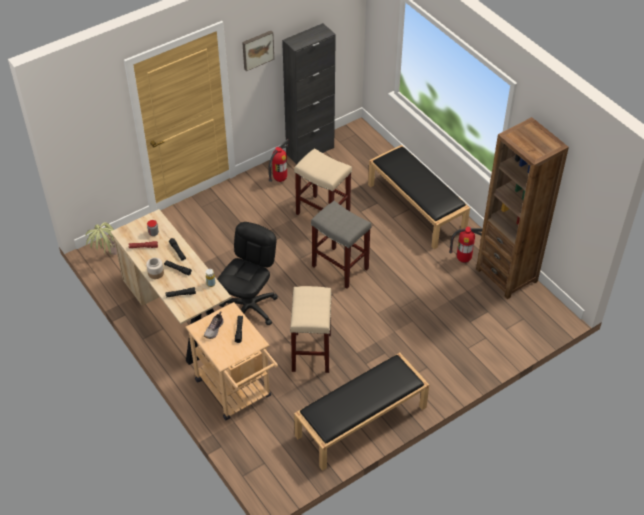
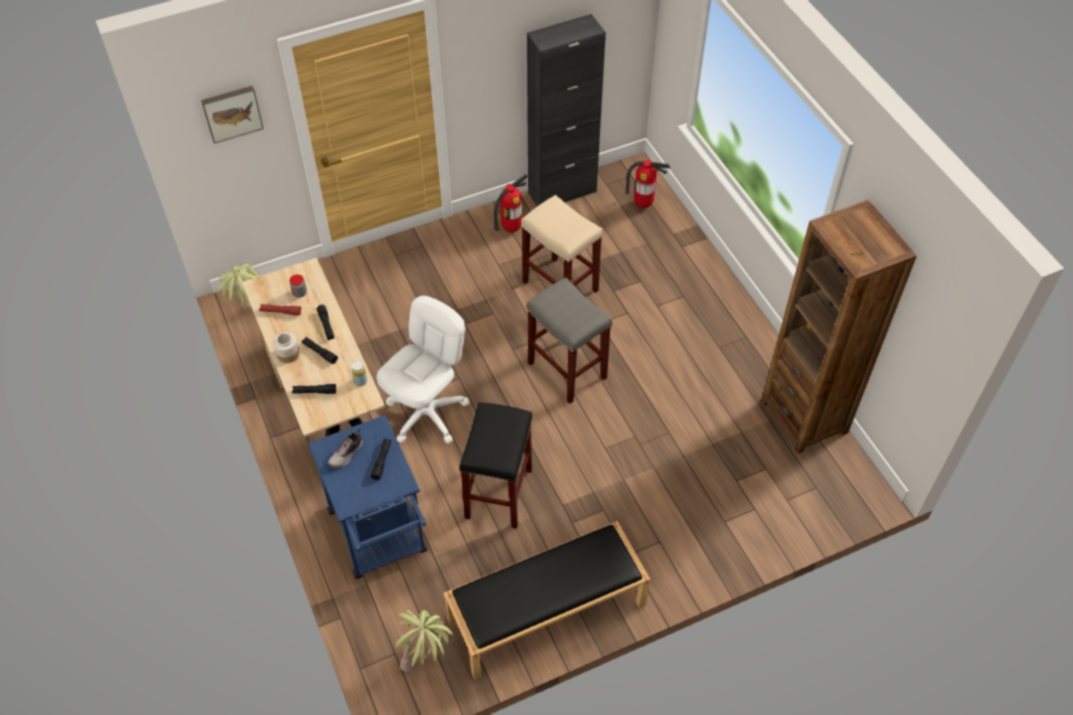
camera: 10 degrees right, 5 degrees up
(236, 392) = (380, 538): beige cart -> blue cart
(249, 308) = (427, 413): black office chair -> white office chair
(257, 49) = (488, 43): picture -> picture (232, 112)
(286, 463) = (426, 659): none -> potted plant
(312, 353) = (499, 494): beige stool -> black stool
(417, 208) = (694, 296): black bench -> none
(463, 259) = (746, 383): fire extinguisher -> fire extinguisher (643, 204)

